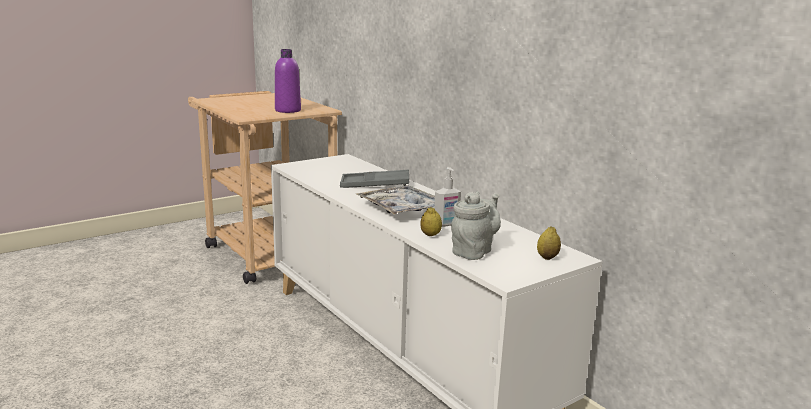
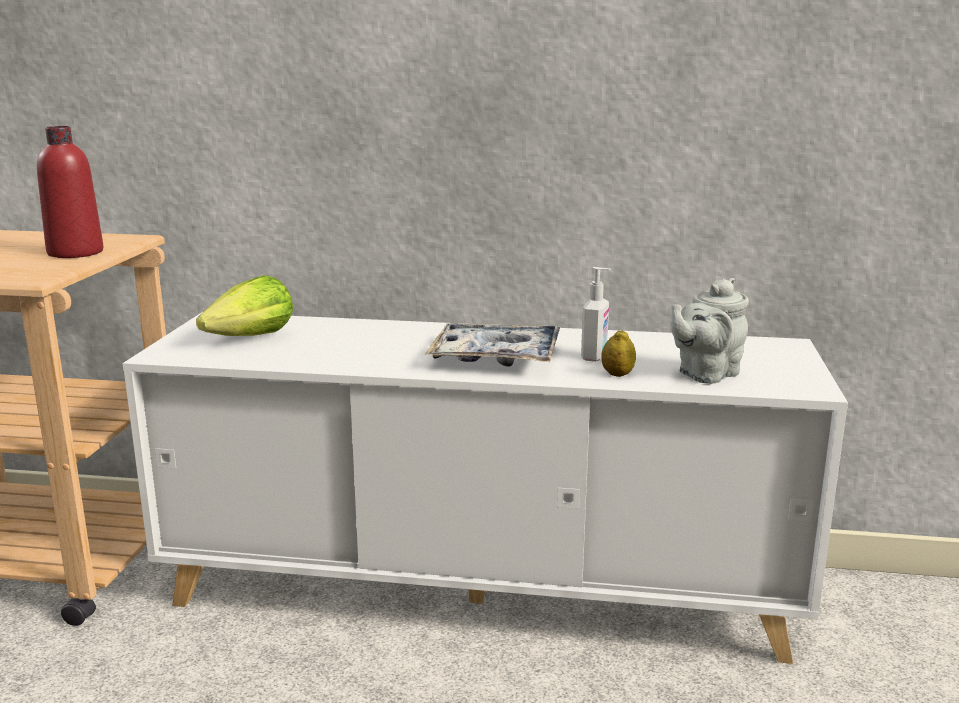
camera: 45 degrees left, 0 degrees up
(288, 110) = (75, 253): purple bottle -> red bottle
(334, 169) = (252, 338): none -> lettuce
(375, 184) = (372, 340): grey tray -> none
(474, 251) = (705, 374): grey teapot -> grey teapot turned 120 degrees counterclockwise
(547, 257) = (771, 353): lemon -> none

